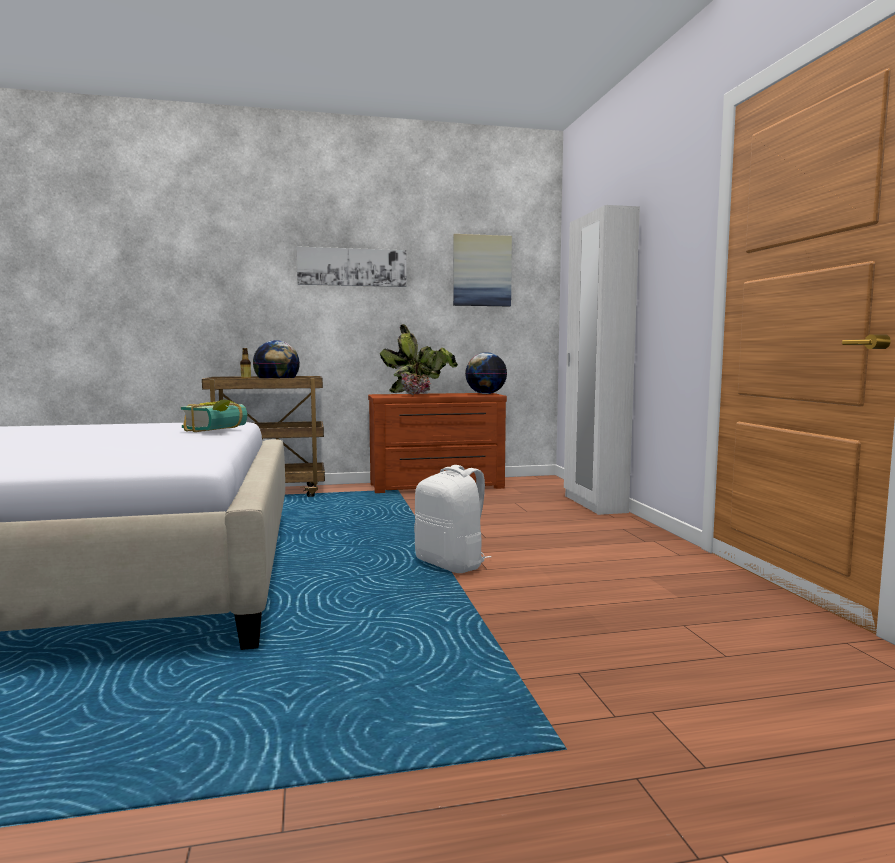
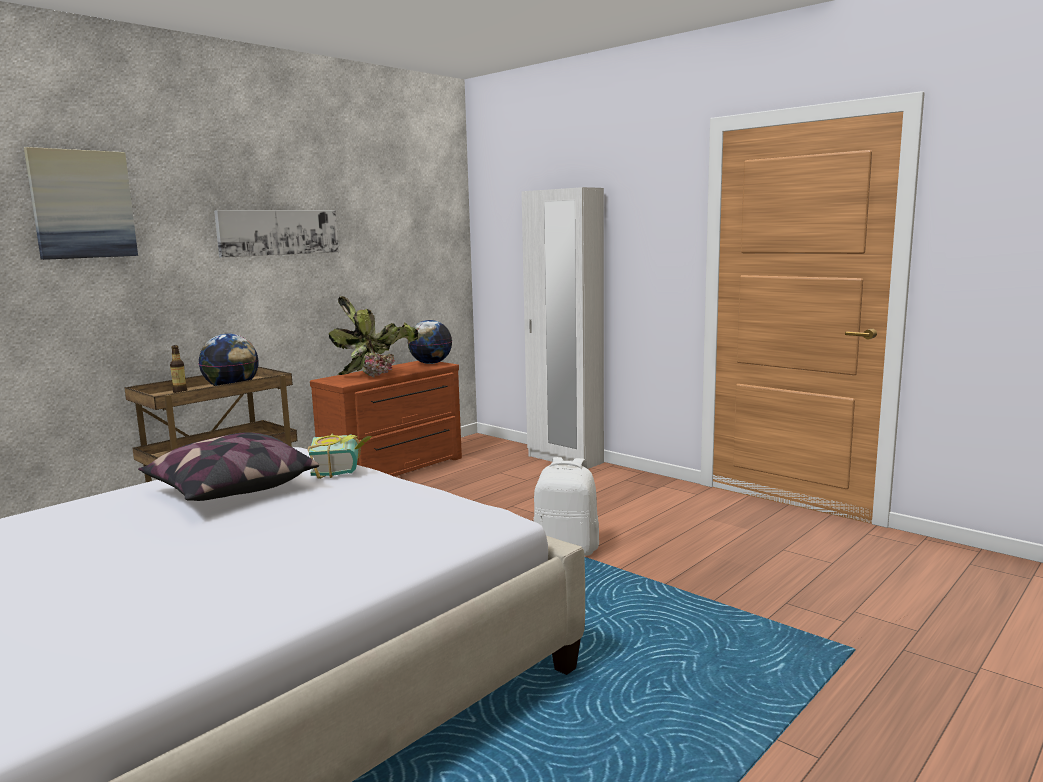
camera: 35 degrees left, 5 degrees up
(126, 430) = (230, 491): none -> pillow
(481, 271) = (405, 229): picture -> picture (82, 204)

